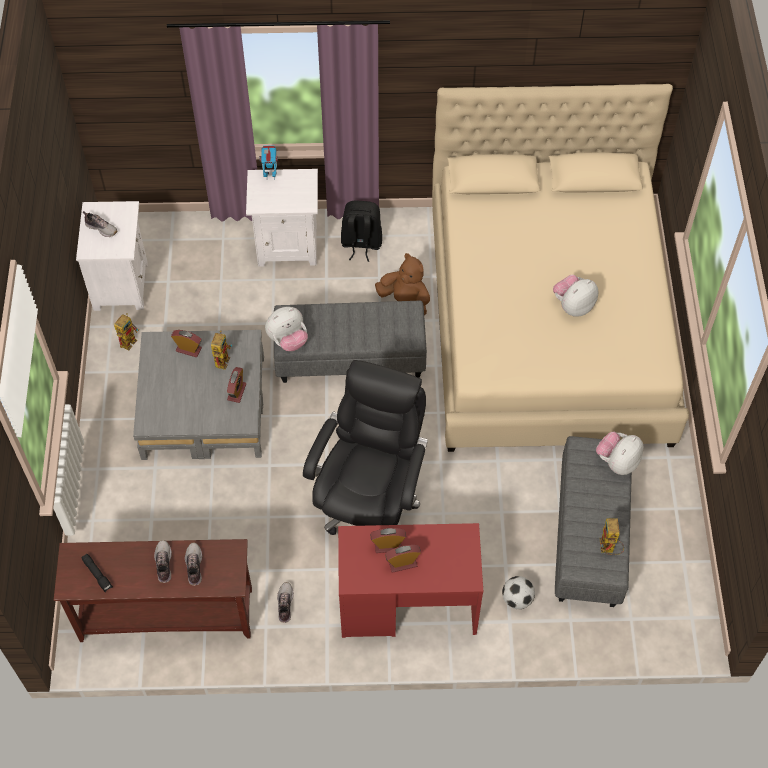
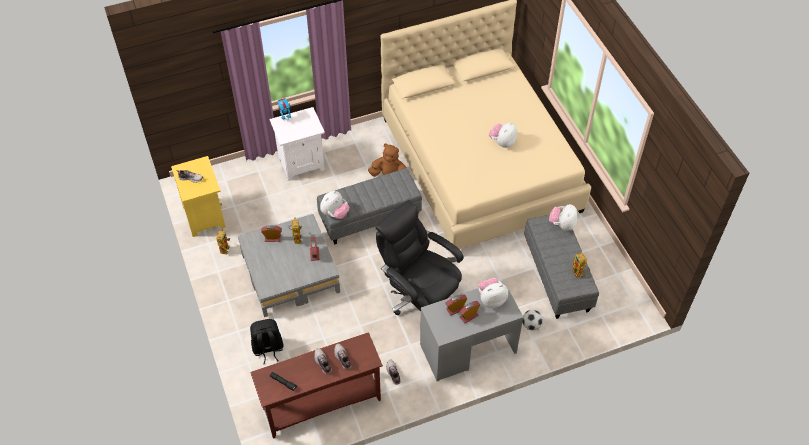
camera: 20 degrees left, 5 degrees down
(122, 285) = (205, 216): white nightstand -> yellow nightstand
(361, 243) = (347, 150): black backpack -> black backpack (268, 348)
(370, 501) = (419, 297): black office chair -> black office chair turned 45 degrees counterclockwise
(408, 604) = (468, 349): red desk -> grey desk
(447, 548) = (491, 299): none -> plush toy

